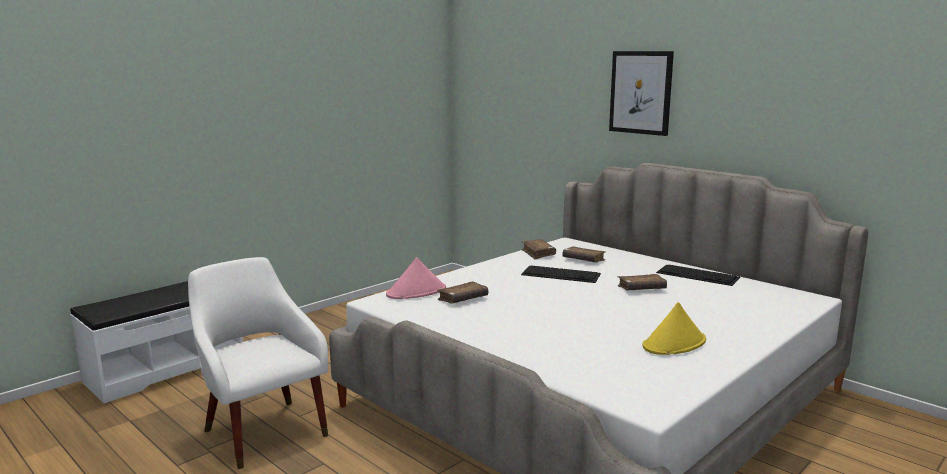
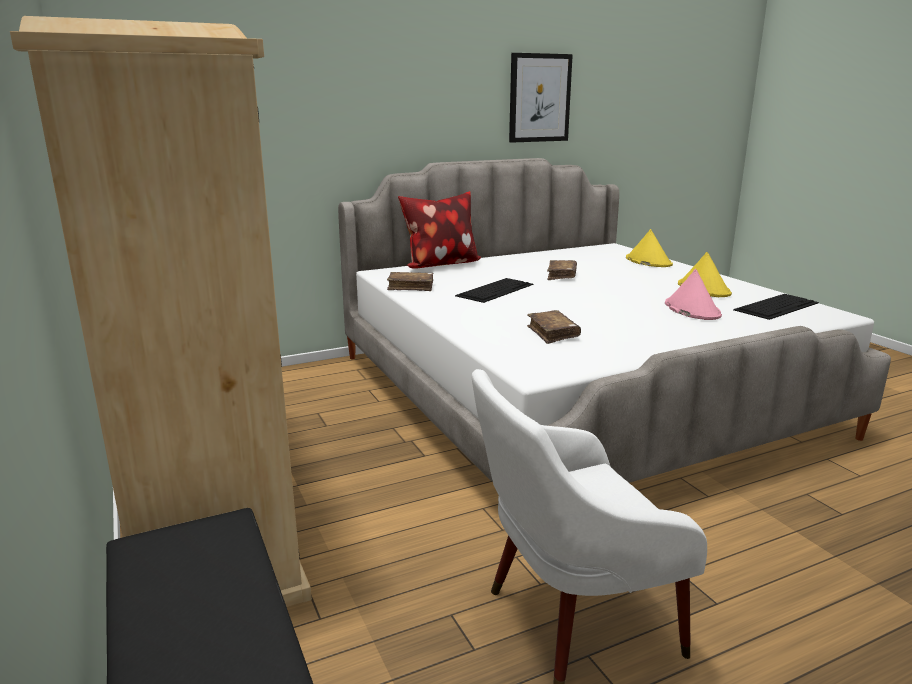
camera: 70 degrees left, 5 degrees up
(341, 319) = (200, 509): none -> beige wardrobe
(416, 292) = (510, 350): pink hat -> pink hat (691, 310)
(583, 260) = (454, 277): brown book -> none
(617, 252) = (440, 264): none -> pillow
(641, 92) = (411, 83): picture -> picture (539, 98)
(698, 275) = (535, 257): keyboard -> keyboard (776, 306)
(766, 317) = (648, 261): none -> yellow hat

